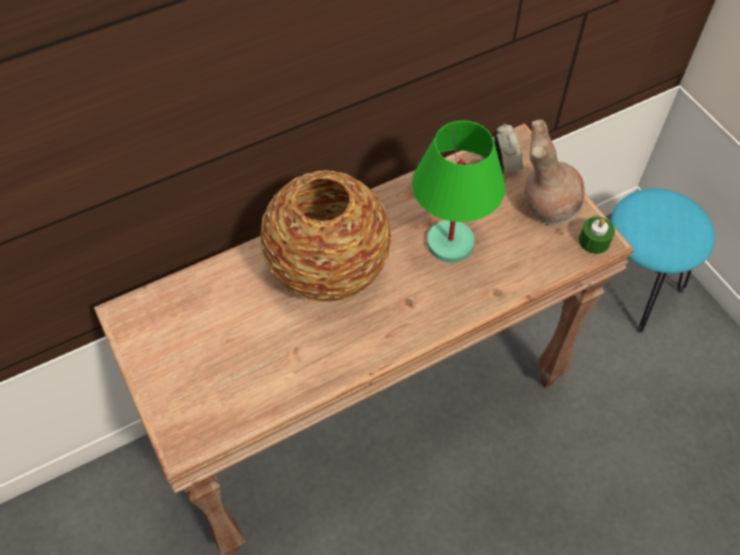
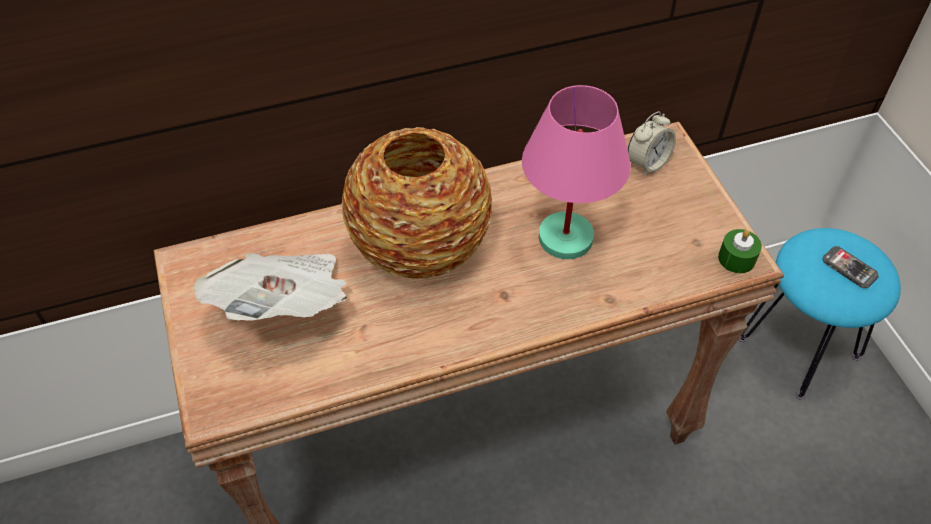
camera: 10 degrees right, 5 degrees down
(223, 340) = (285, 305): none -> newspaper
(450, 242) = (566, 237): green table lamp -> pink table lamp
(505, 165) = (647, 163): alarm clock -> alarm clock turned 45 degrees clockwise
(547, 206) = (688, 213): brown vase -> none
(672, 222) = (849, 268): none -> phone

